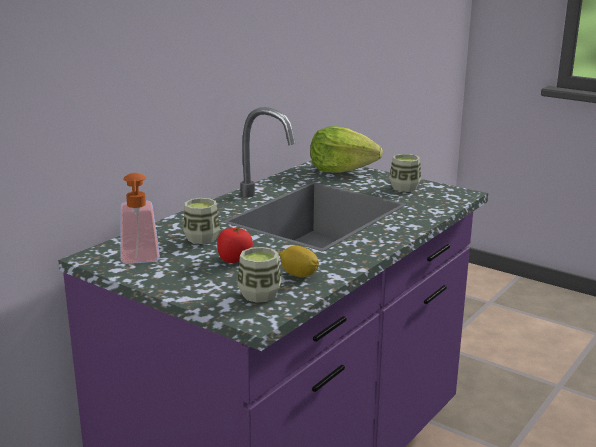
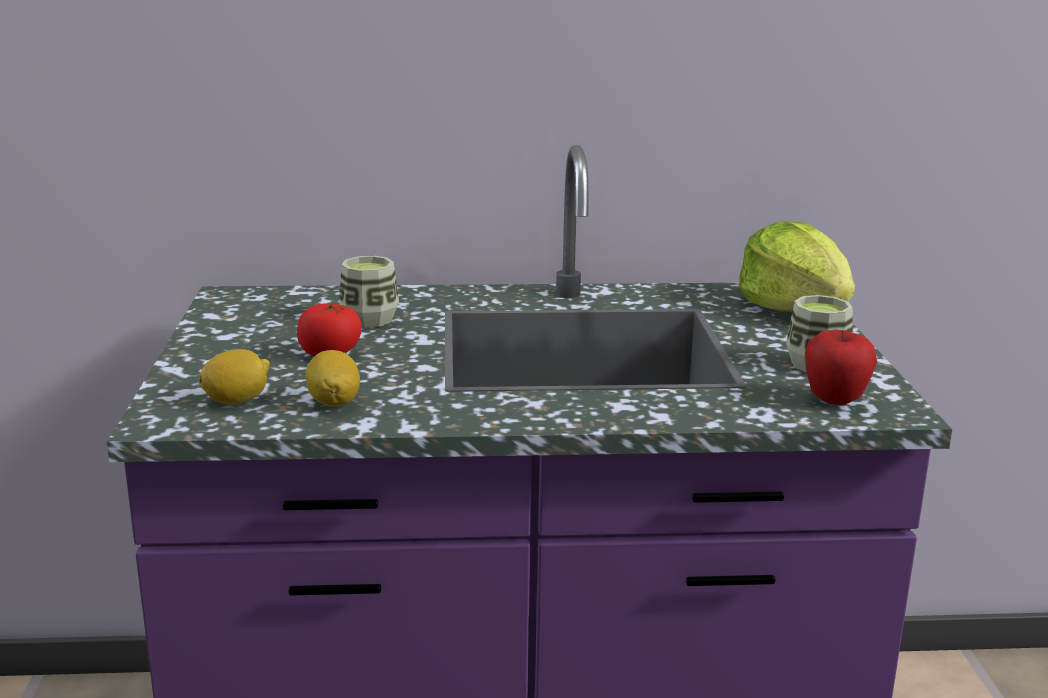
camera: 50 degrees right, 0 degrees up
(140, 260) = (253, 316): soap dispenser -> none
(259, 294) = (237, 400): cup -> lemon
(441, 197) = (835, 400): none -> apple

